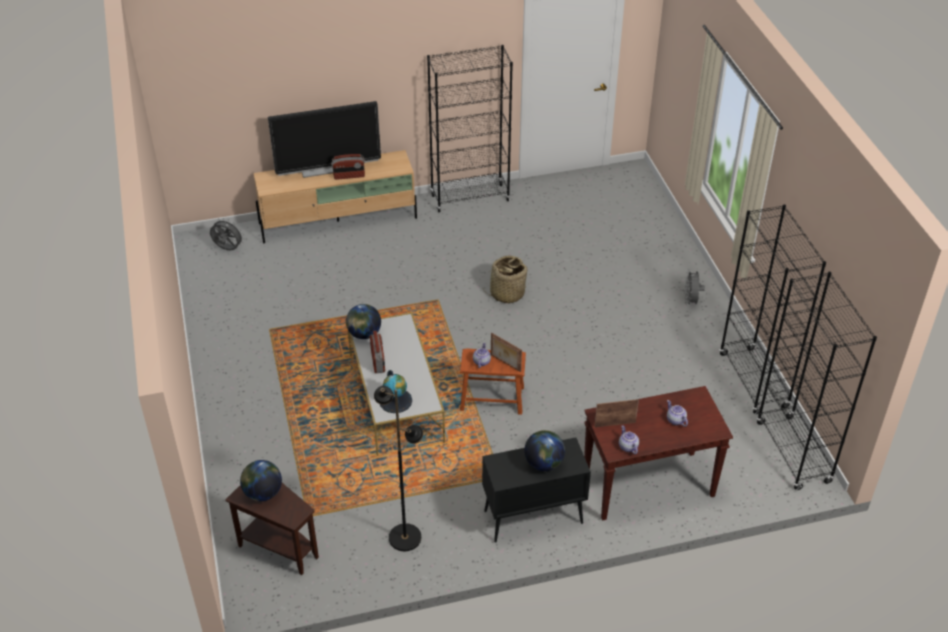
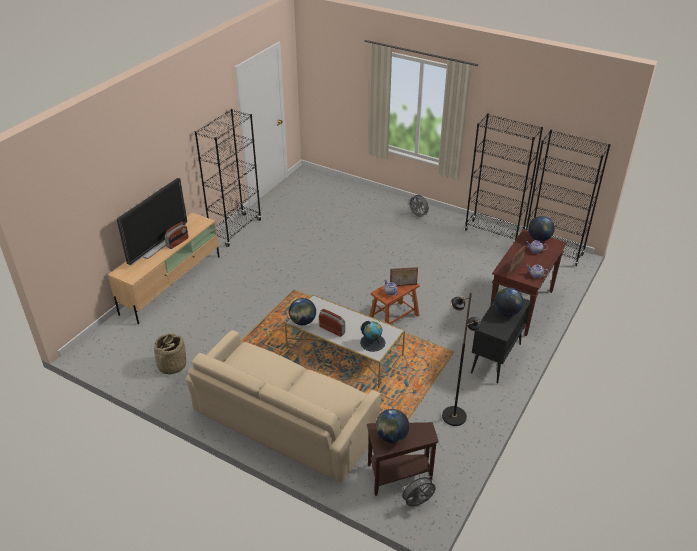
camera: 45 degrees left, 5 degrees down
(227, 249) = (117, 342): grey fan -> grey fan (417, 503)
(259, 421) = (284, 420): none -> beige sofa
(507, 293) = (326, 264): basket -> basket (172, 365)
(705, 410) = (539, 238): none -> globe

